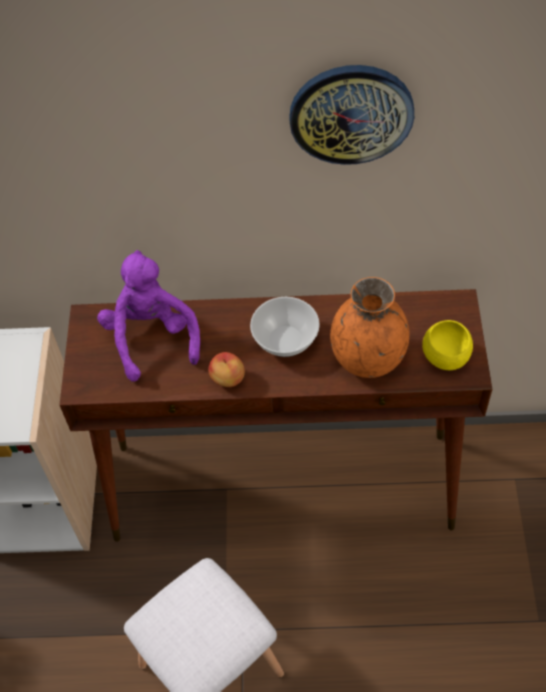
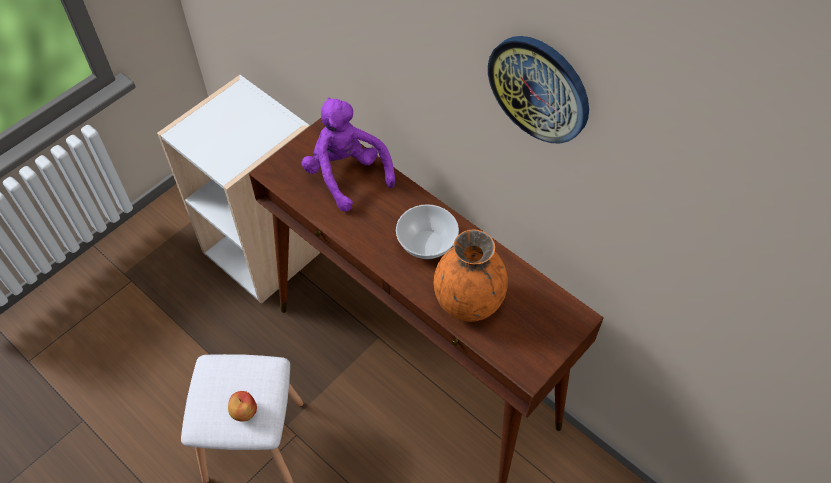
camera: 40 degrees right, 0 degrees up
(152, 337) = (346, 174): purple plush toy -> purple plush toy turned 60 degrees counterclockwise
(227, 379) = (362, 239): apple -> apple (244, 411)
(445, 357) = (523, 346): yellow bowl -> none

